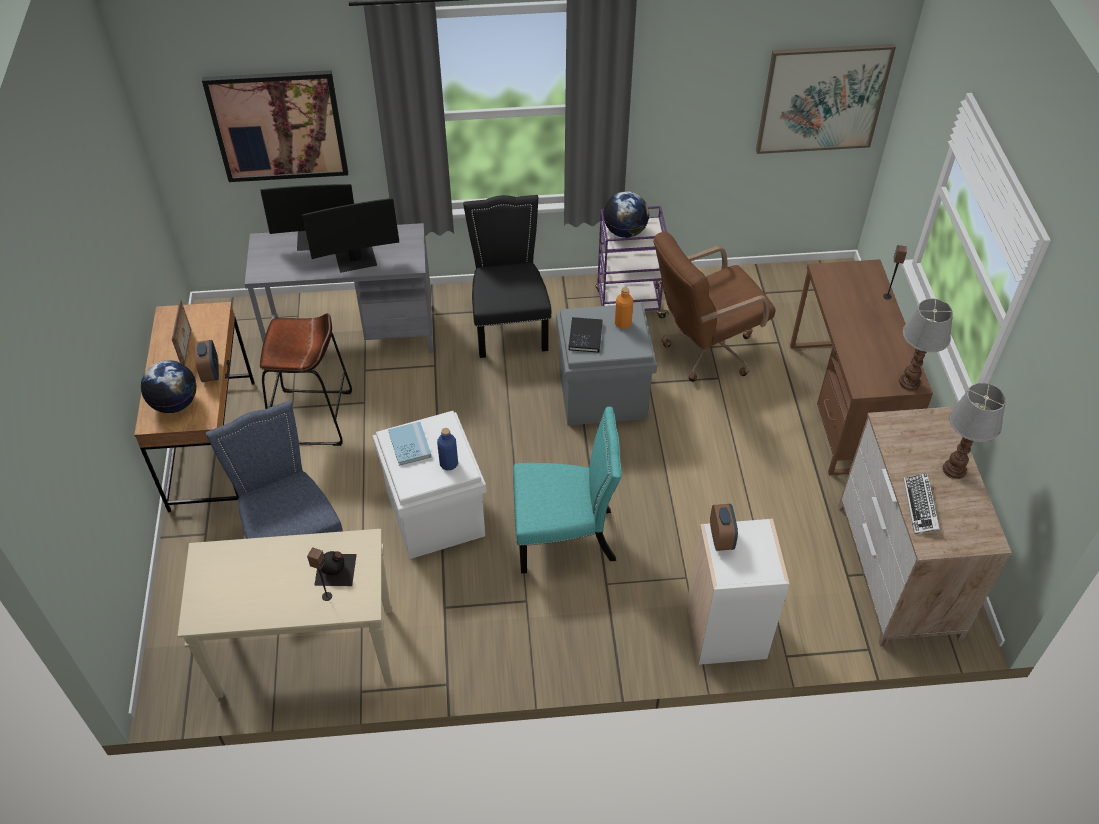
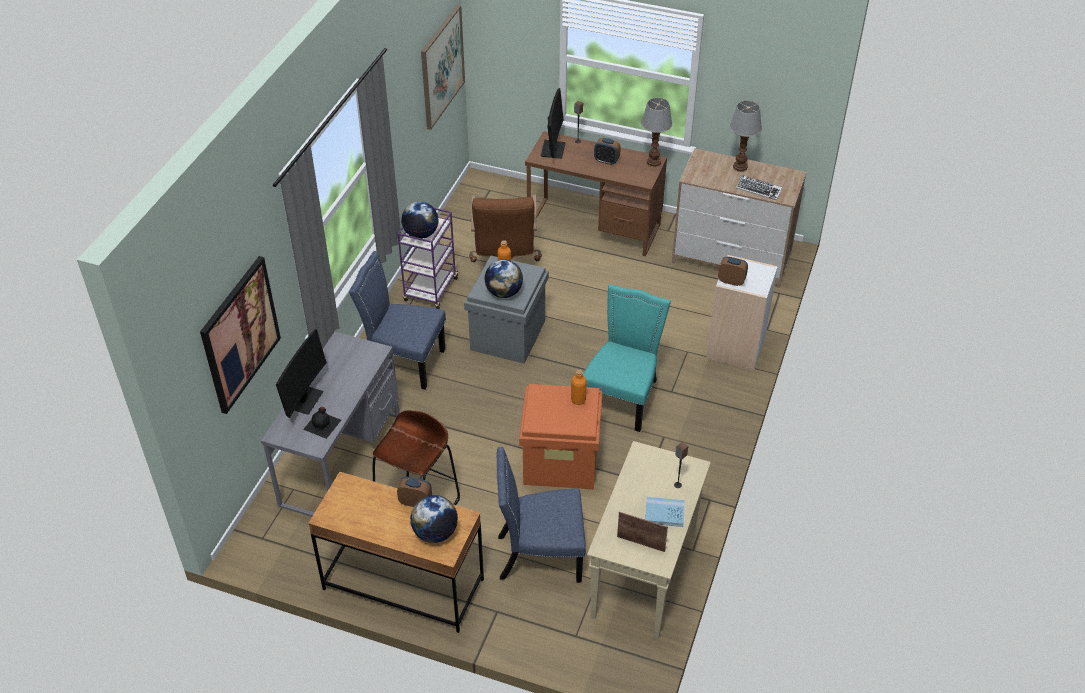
camera: 65 degrees left, 5 degrees down
(187, 349) = (377, 511): picture frame -> picture frame (641, 543)
(336, 570) = (657, 474): black bottle -> black bottle (323, 424)
(356, 260) = (347, 382): monitor -> monitor (553, 150)
(410, 445) = (547, 416): blue book -> blue book (664, 513)
(436, 514) = (561, 462): white storage box -> orange storage box
(449, 464) = (578, 400): blue bottle -> orange bottle
(509, 326) = (404, 362): black chair -> blue chair
(585, 336) = (504, 293): black book -> globe
(872, 336) = (606, 161): none -> alarm clock

